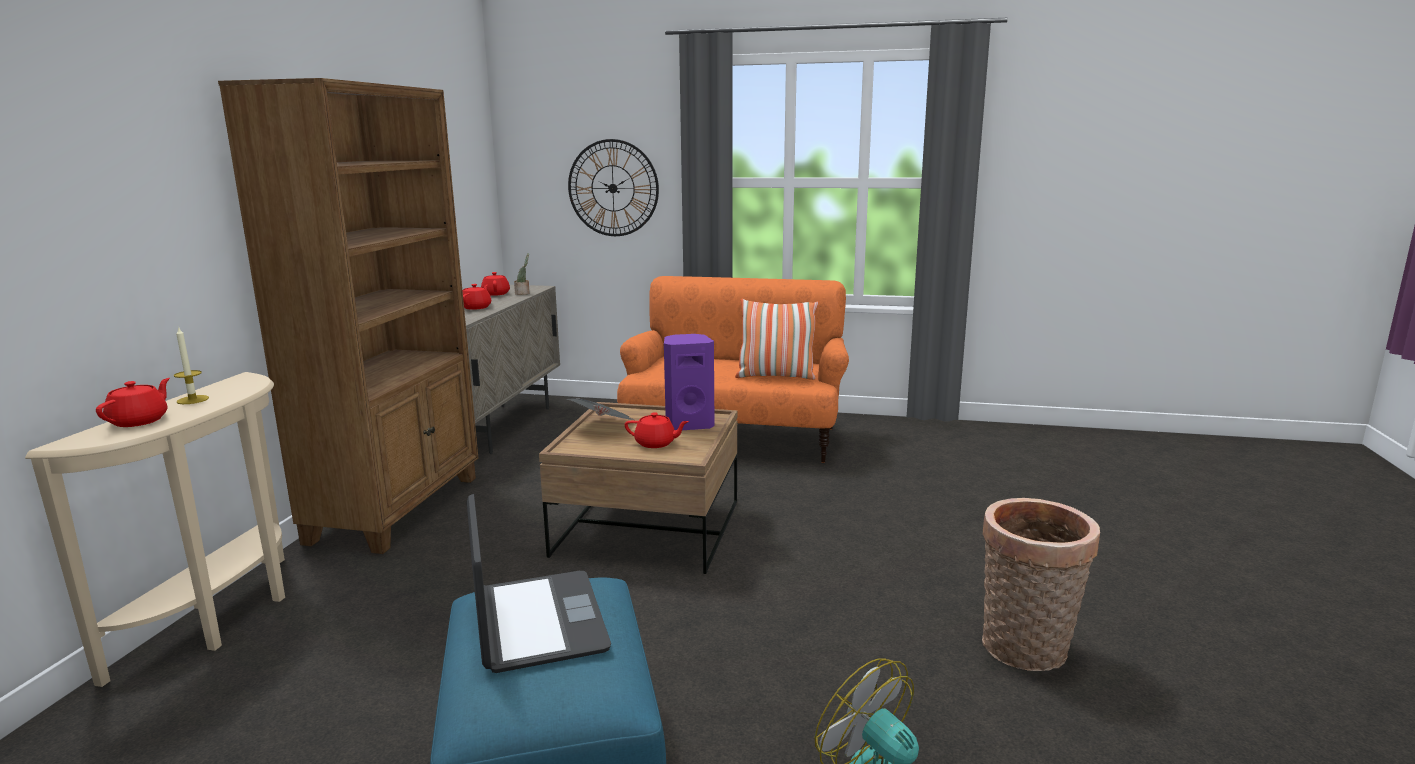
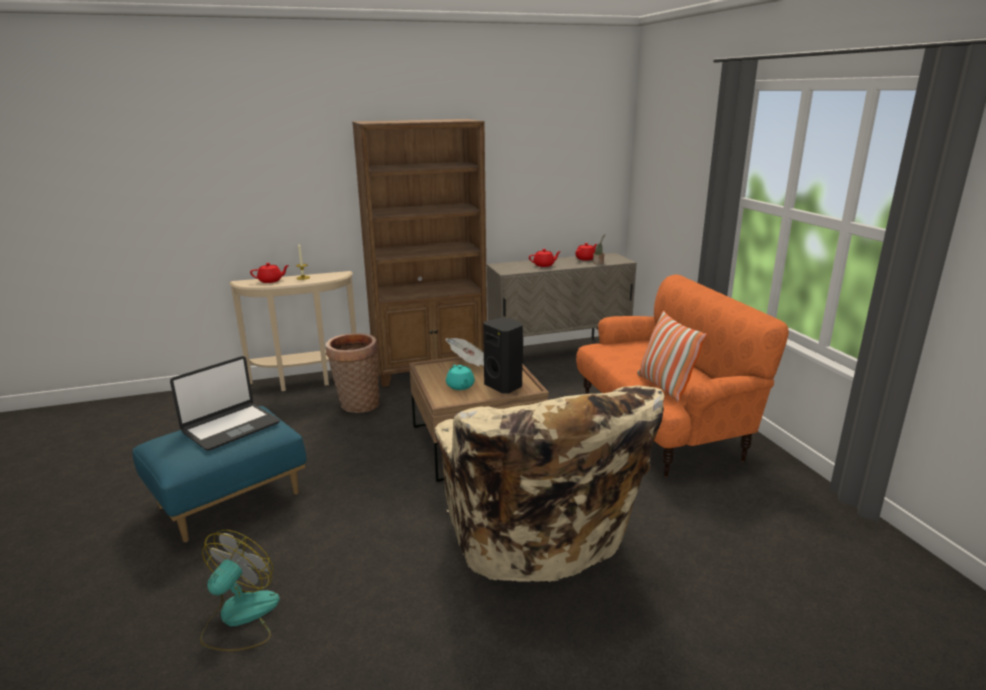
camera: 60 degrees right, 5 degrees up
(613, 188) = (680, 193): wall clock -> none
(656, 443) = (460, 386): red teapot -> turquoise teapot
(688, 425) = (504, 386): purple speaker -> black speaker
(878, 549) = (536, 542): none -> beige armchair
(1025, 651) = (433, 652): basket -> basket (357, 405)

